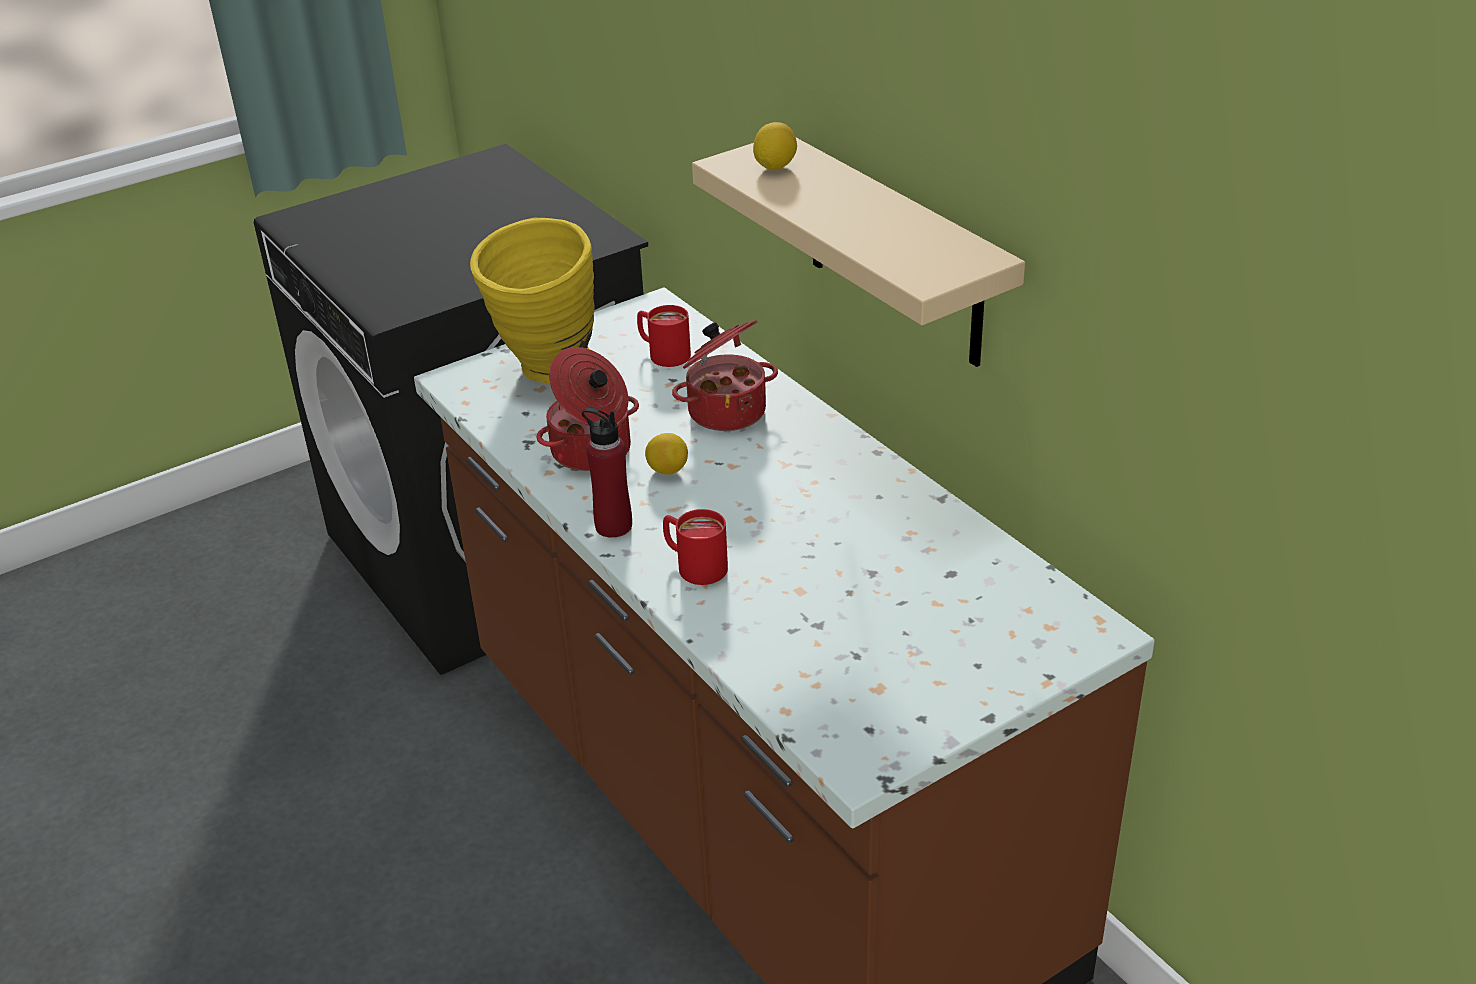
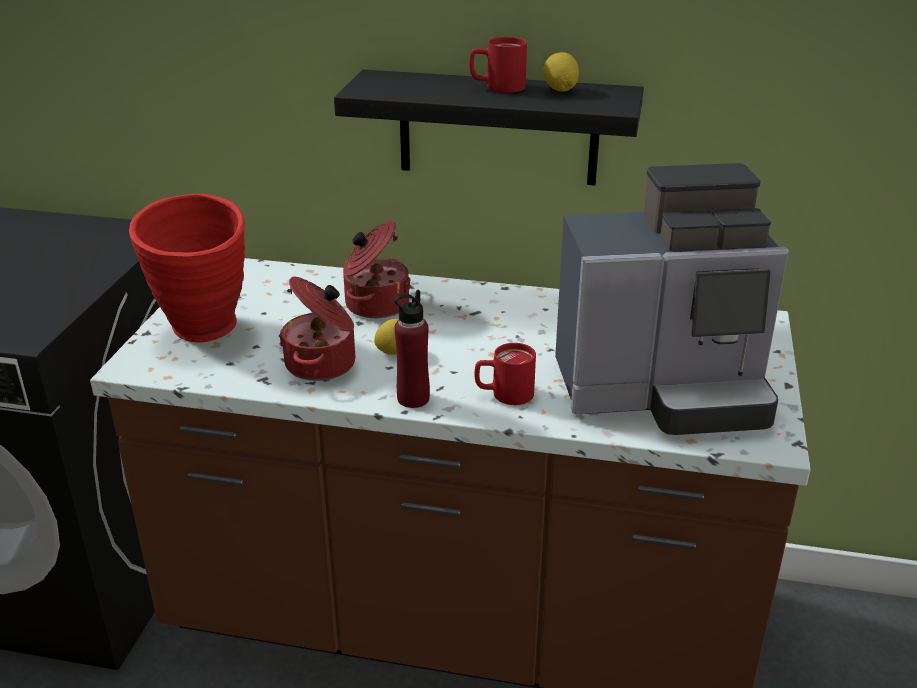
camera: 45 degrees left, 5 degrees down
(546, 374) = (205, 334): yellow vase -> red vase
(663, 353) = (275, 290): red mug -> red mug (497, 87)
(775, 166) = (397, 84): lemon -> lemon (560, 90)
(846, 648) = (664, 391): none -> coffee machine
(895, 252) = (498, 128): beige shelf -> black shelf

